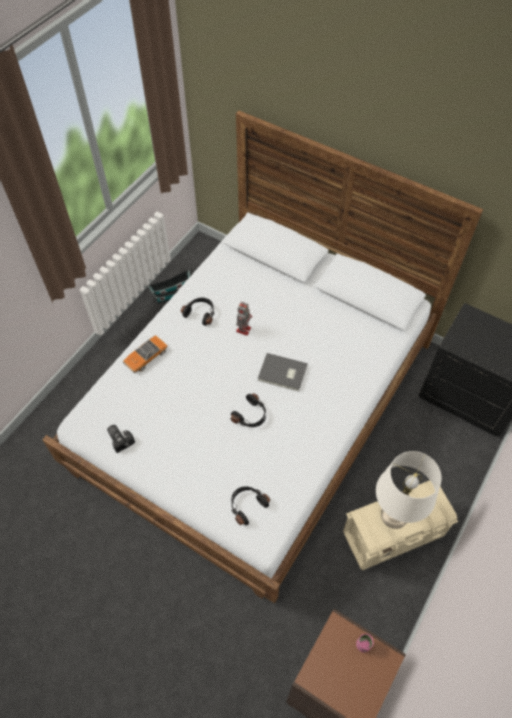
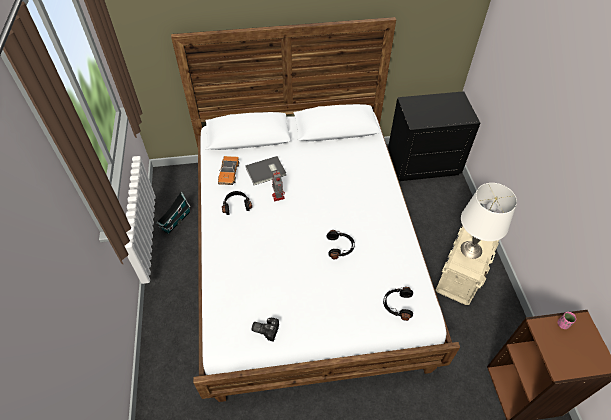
camera: 40 degrees left, 5 degrees down
(146, 357) = (226, 260): toy car -> toy car (229, 173)
(283, 374) = (333, 207): grey book -> grey book (266, 172)

